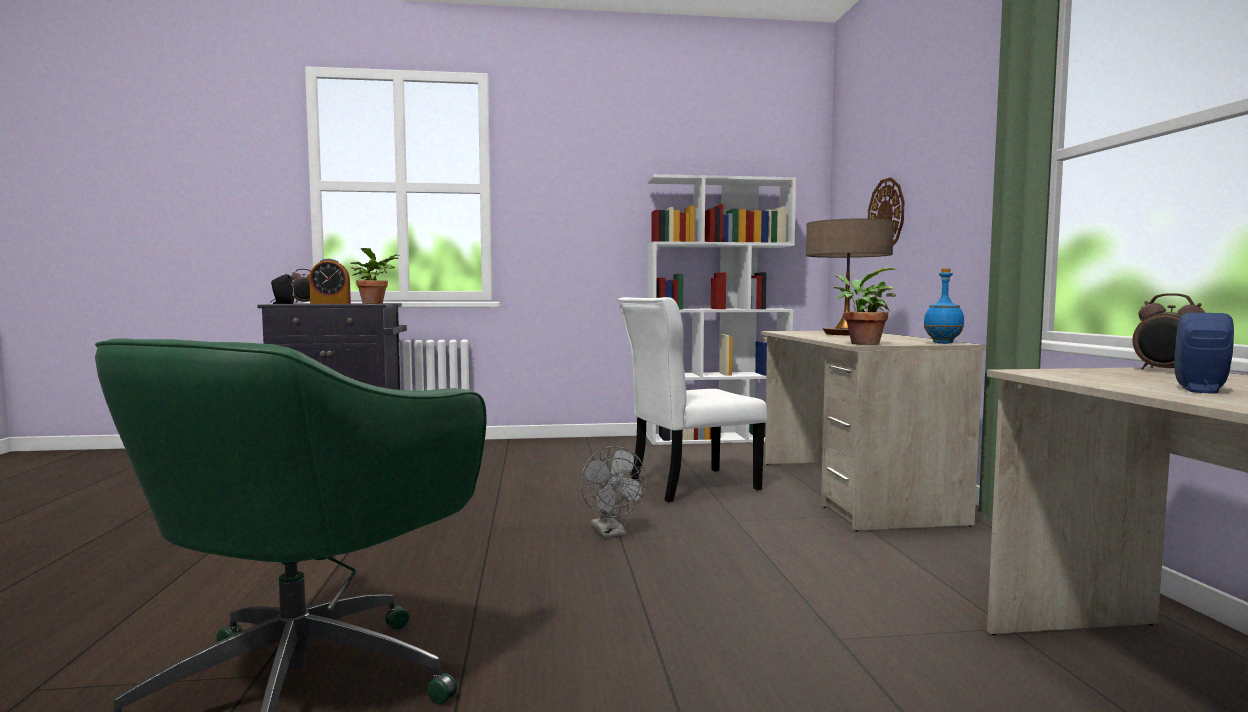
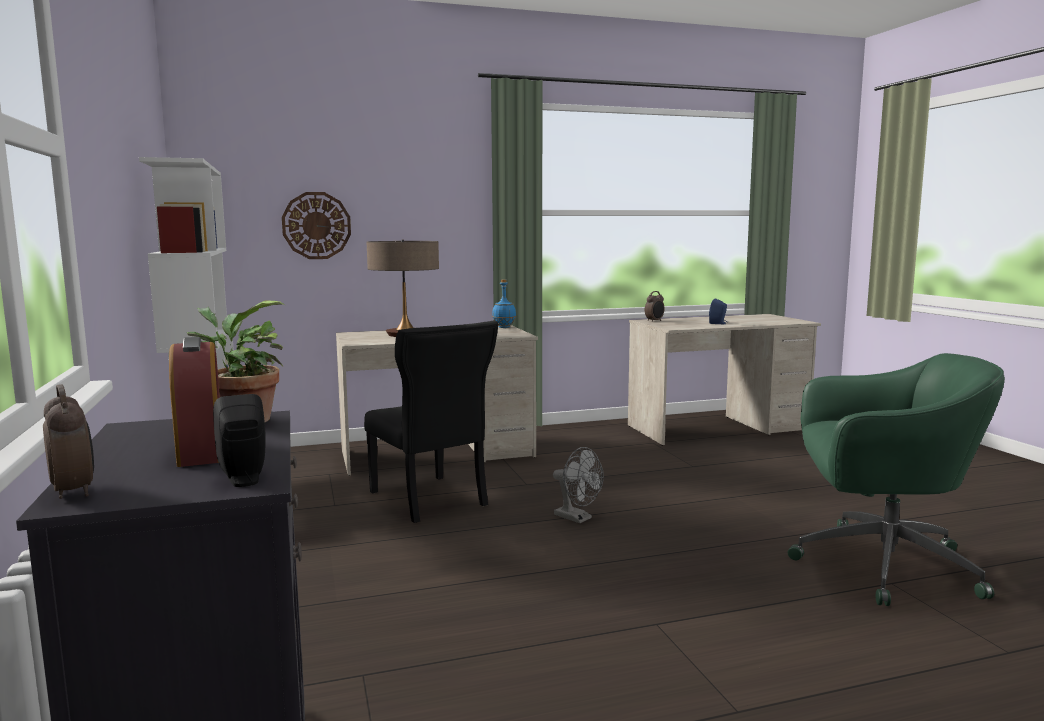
camera: 100 degrees left, 5 degrees up
(611, 533) = (577, 518): grey fan -> grey fan turned 75 degrees clockwise
(688, 485) = (430, 500): white chair -> black chair
(861, 343) = (518, 335): potted plant -> none

